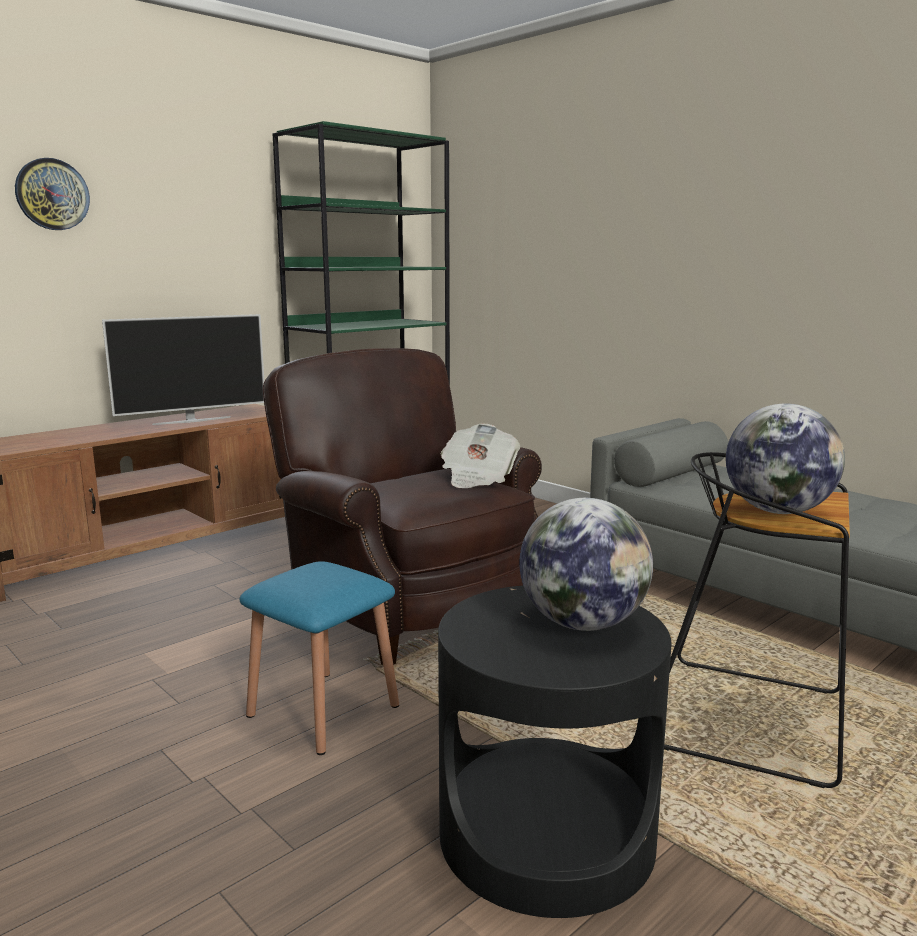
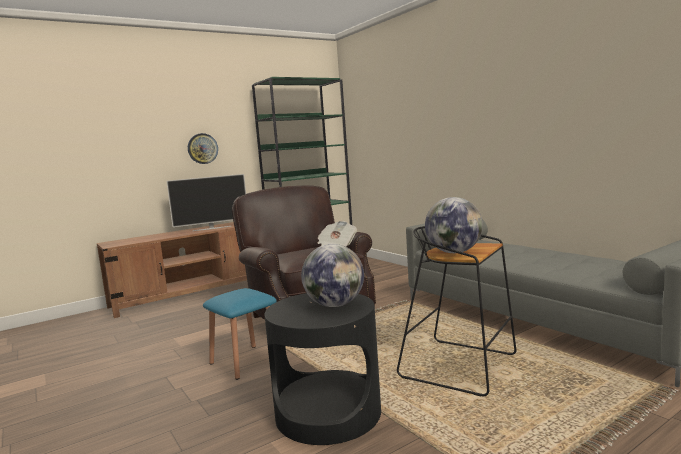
camera: 10 degrees right, 5 degrees down
(52, 194) = (144, 123): wall clock -> wall clock (202, 148)

